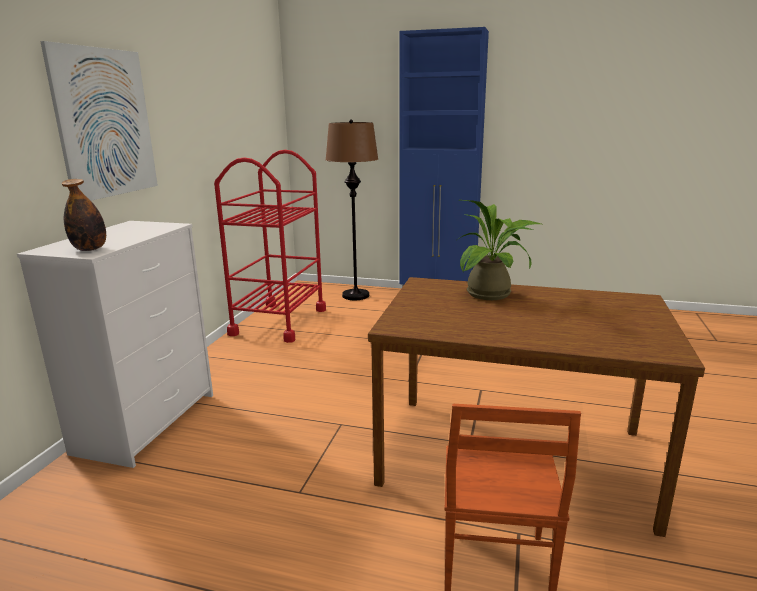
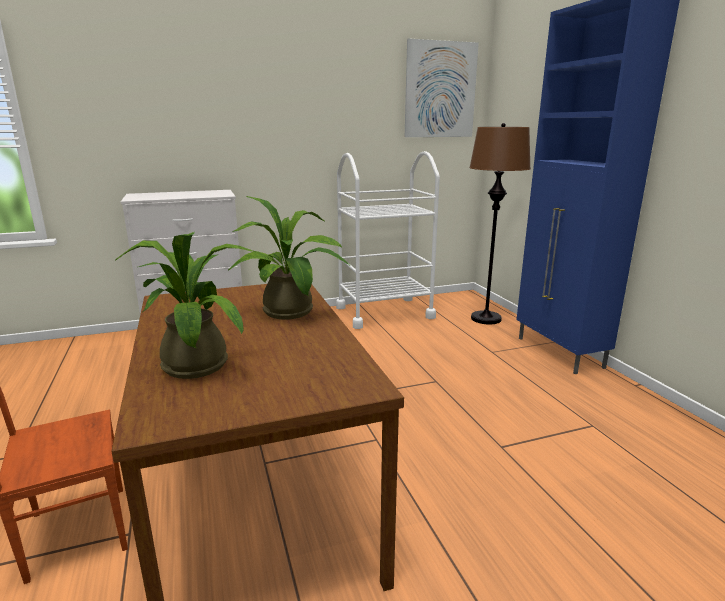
camera: 55 degrees right, 0 degrees up
(90, 249) = (143, 197): bottle -> none
(105, 123) = (220, 117): picture -> picture (440, 90)
(279, 321) = (384, 312): red cart -> white cart
(572, 331) = (196, 362): none -> potted plant

